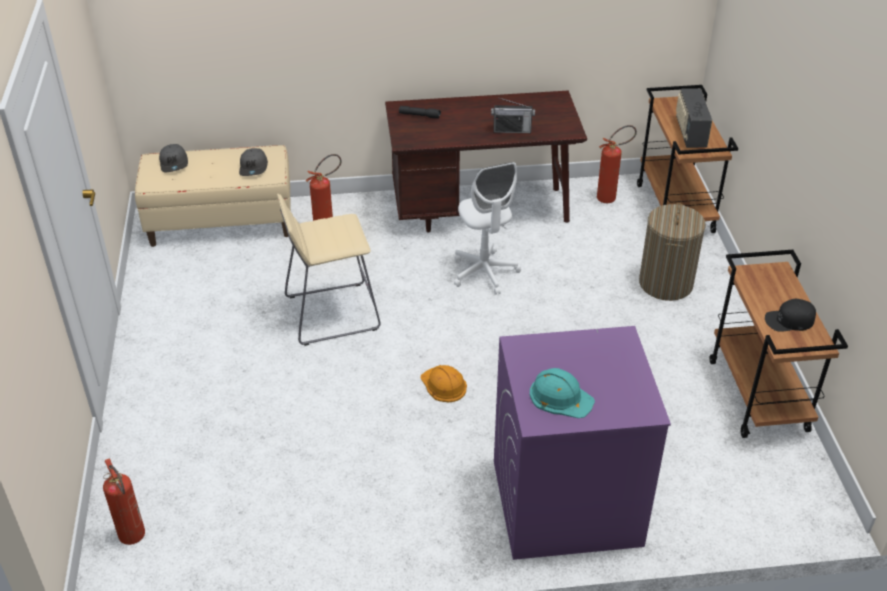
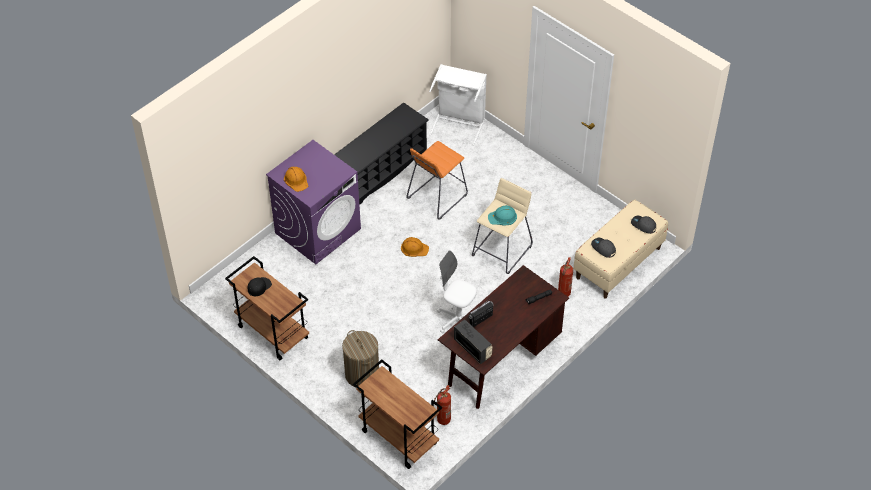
camera: 140 degrees right, 10 degrees up
(134, 539) = (459, 123): fire extinguisher -> white laundry basket
(325, 437) = (437, 197): none -> orange stool
(361, 540) = (380, 171): none -> black shoe rack
(560, 397) = (312, 160): turquoise hard hat -> turquoise hard hat (502, 217)
(620, 380) = (296, 180): none -> orange hard hat
(690, 133) = (392, 392): radio -> radio (473, 348)

